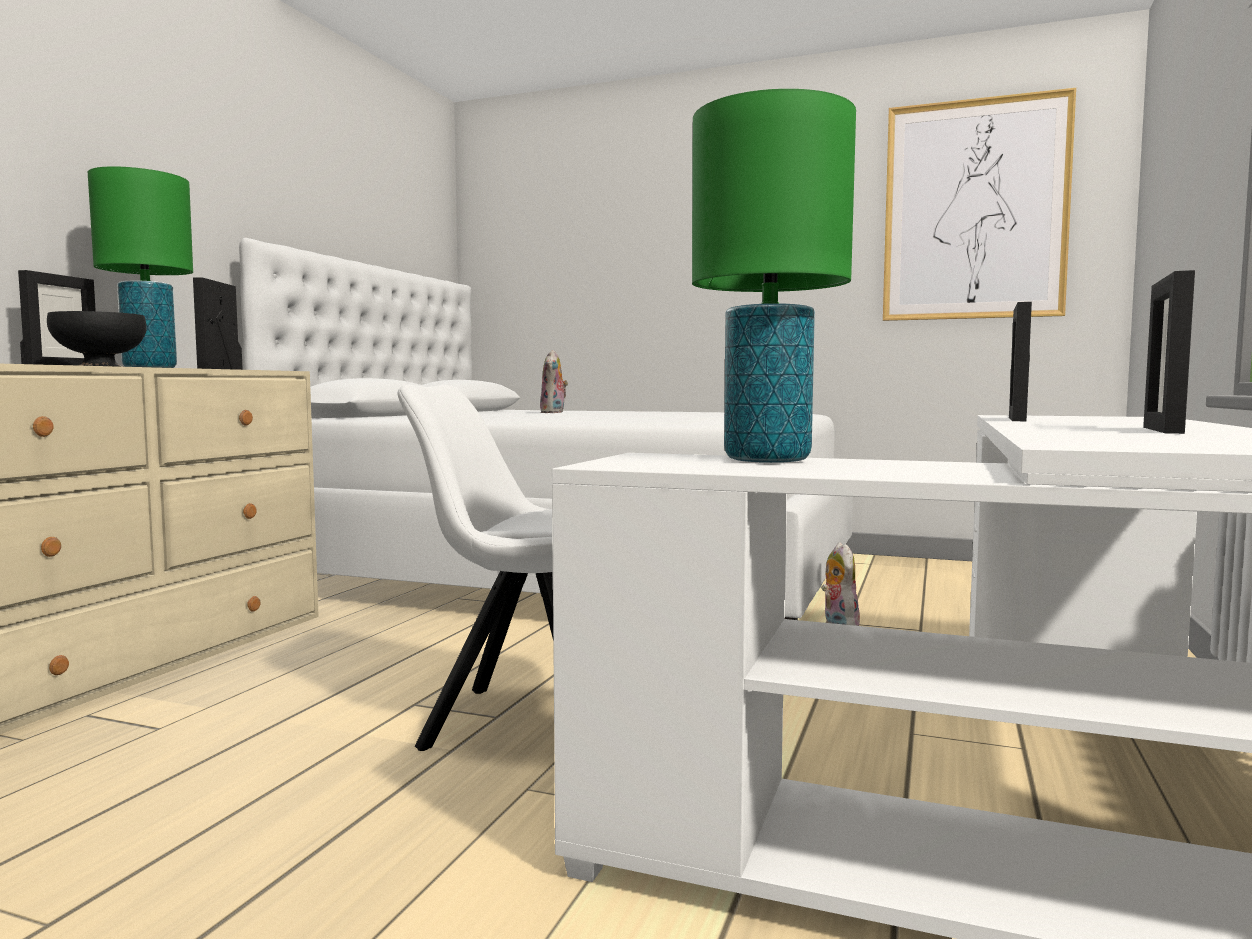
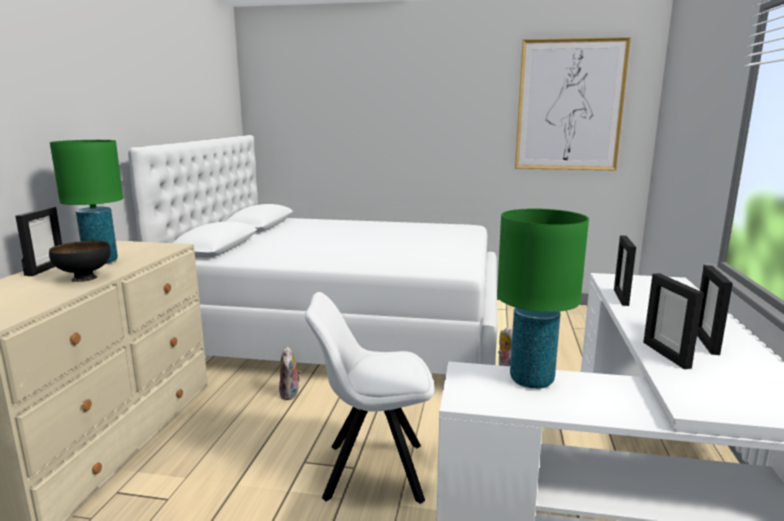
camera: 10 degrees left, 10 degrees up
(220, 369) = (145, 256): picture frame -> picture frame (667, 354)
(554, 412) = (323, 231): plush toy -> plush toy (290, 394)

